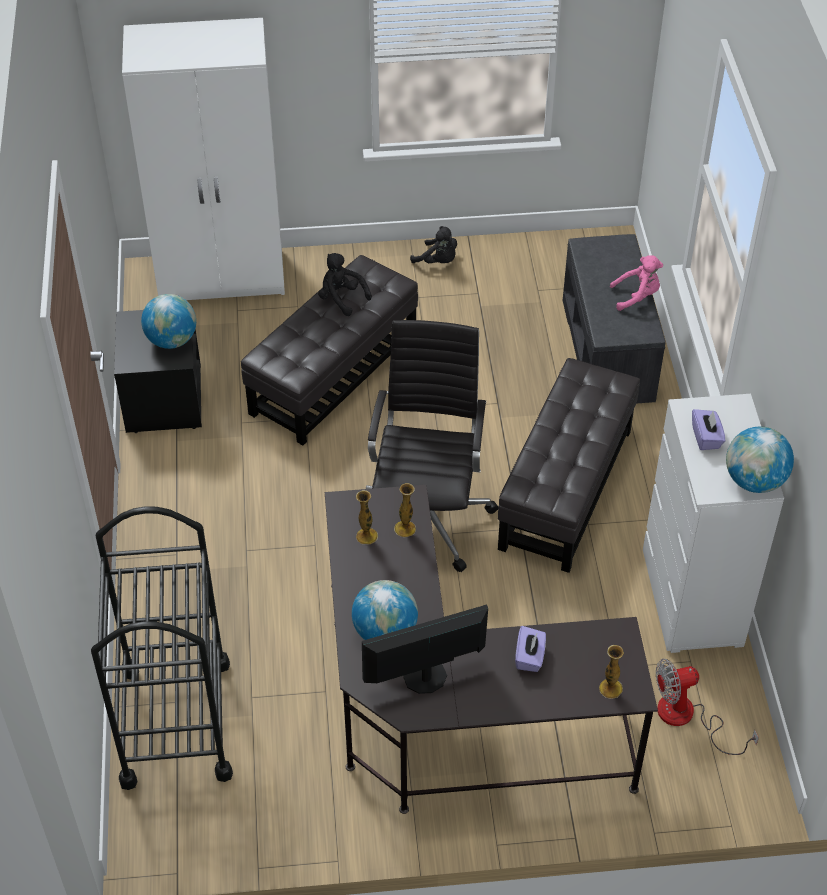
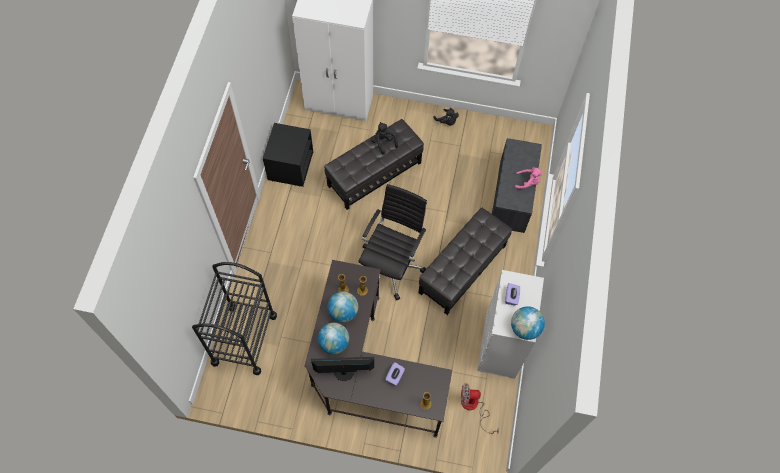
camera: 15 degrees right, 15 degrees up
(171, 340) = (294, 146): globe -> globe (343, 312)

